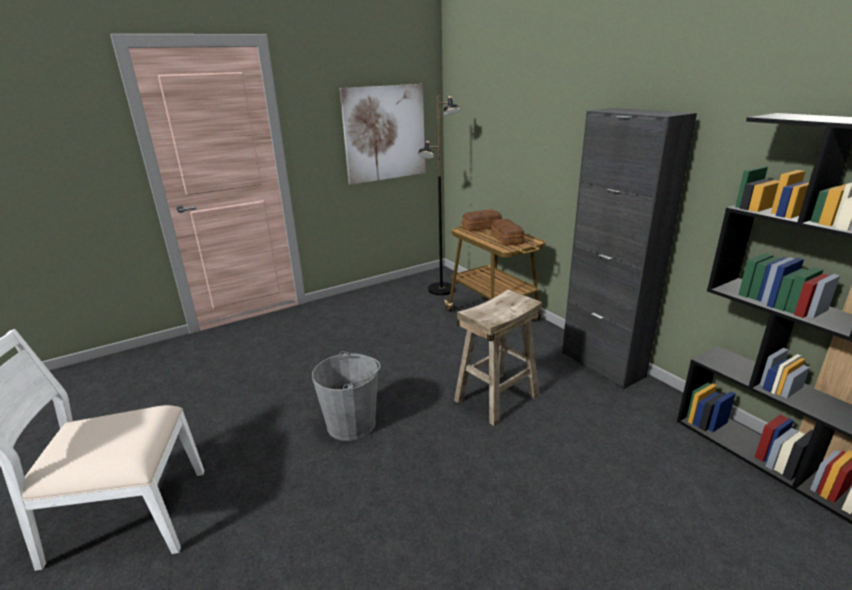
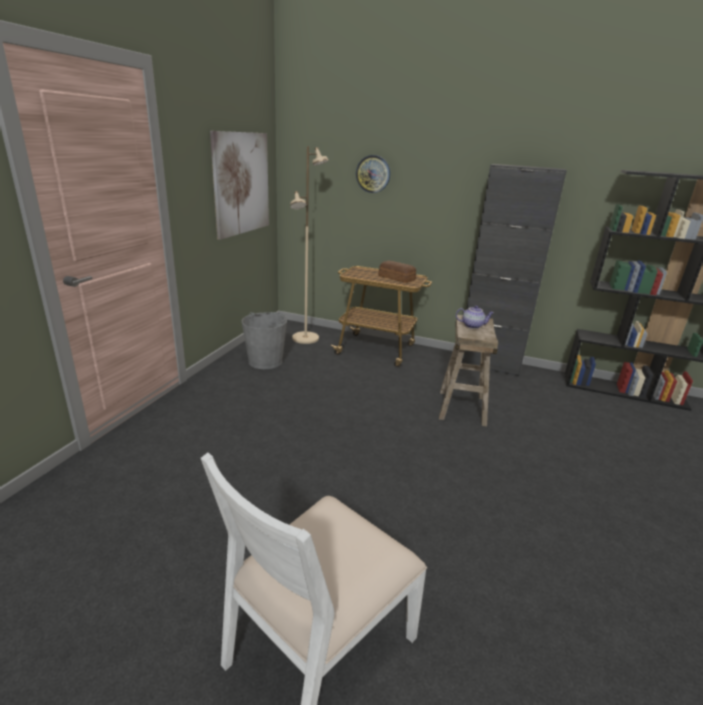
camera: 40 degrees left, 0 degrees up
(352, 424) = (394, 466): grey bucket -> grey bucket (265, 361)
(441, 289) = (306, 338): black floor lamp -> beige floor lamp
(481, 227) = (359, 271): bread -> none
(502, 304) = (472, 326): none -> teapot
(509, 122) = (373, 174): none -> wall clock

